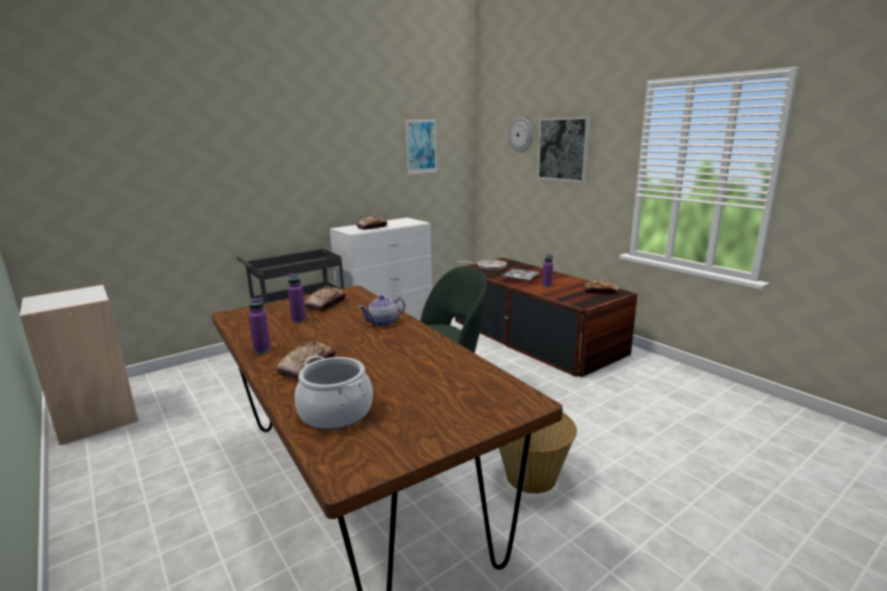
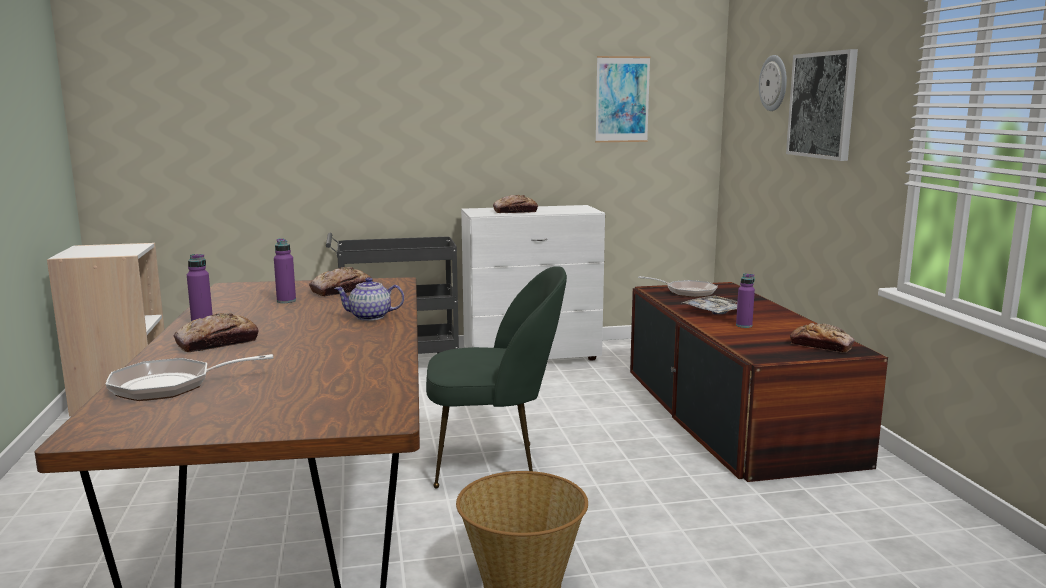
camera: 25 degrees right, 5 degrees down
(336, 413) = (171, 386): cooking pot -> frying pan

